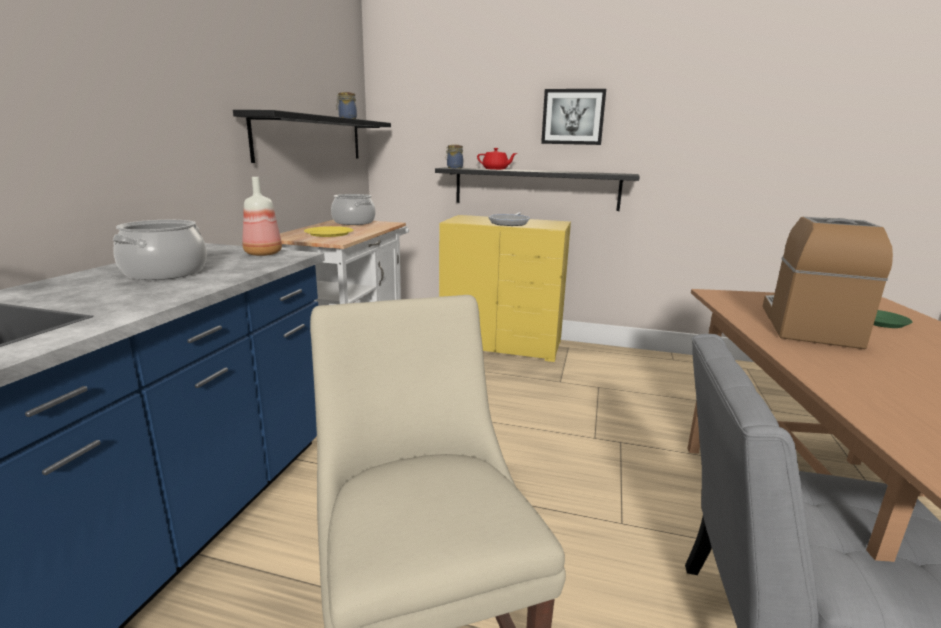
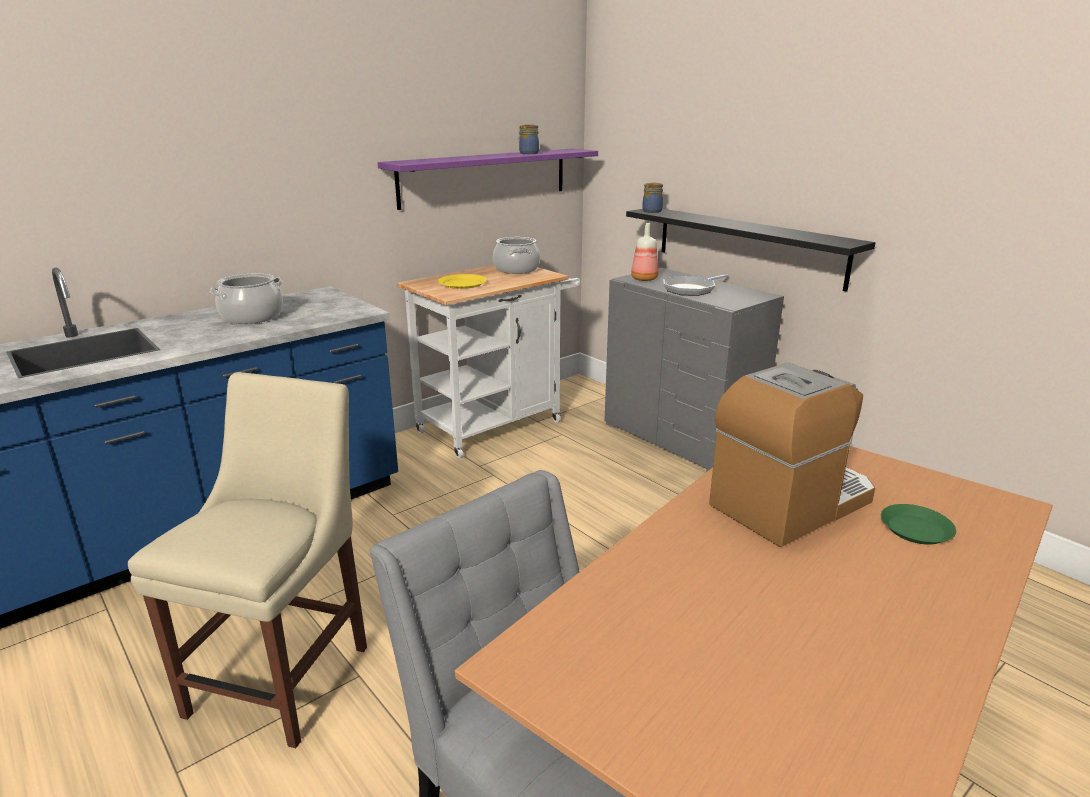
camera: 35 degrees right, 5 degrees up
(263, 254) = (343, 307): bottle -> bottle (644, 279)
(311, 139) = (485, 177): black shelf -> purple shelf
(495, 169) = (695, 217): red teapot -> none
(501, 343) = (681, 437): yellow dresser -> grey dresser
(573, 117) = (797, 154): picture -> none

